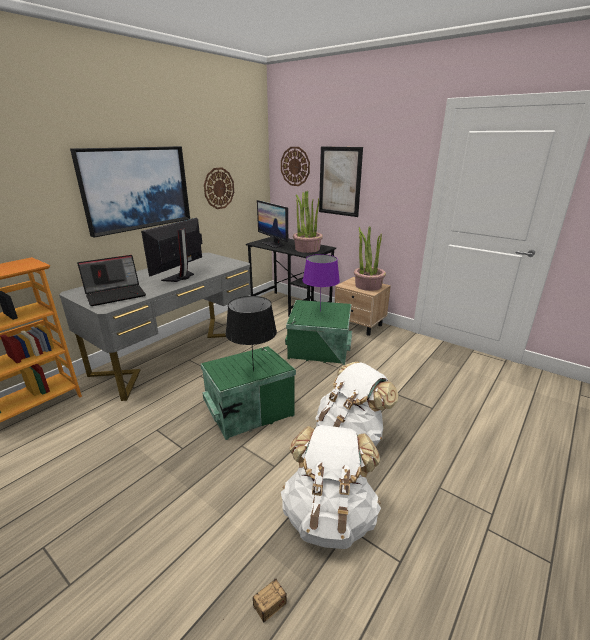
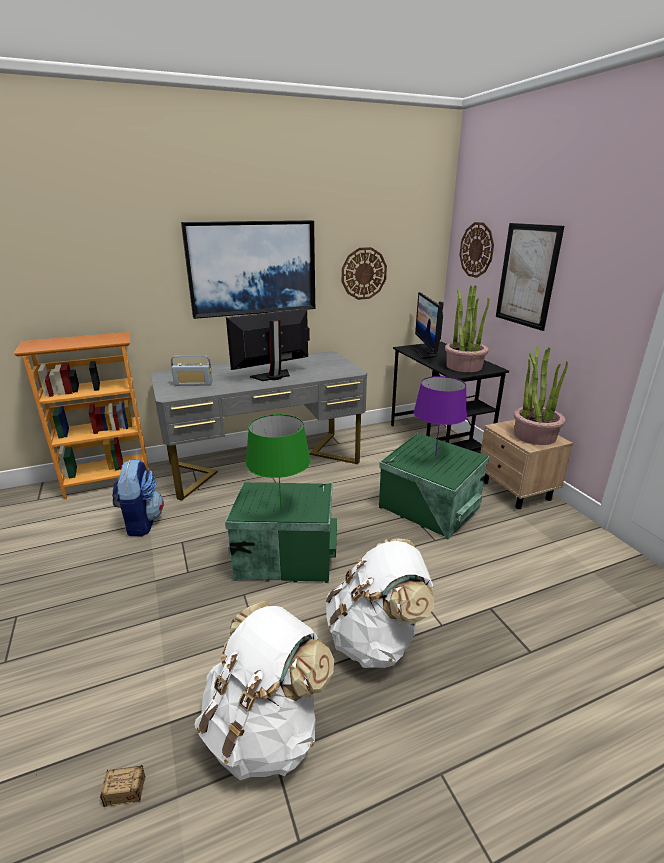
camera: 30 degrees right, 0 degrees up
(103, 428) = (141, 522): none -> backpack
(116, 294) = (193, 384): laptop -> radio
(253, 371) = (281, 510): black table lamp -> green table lamp

